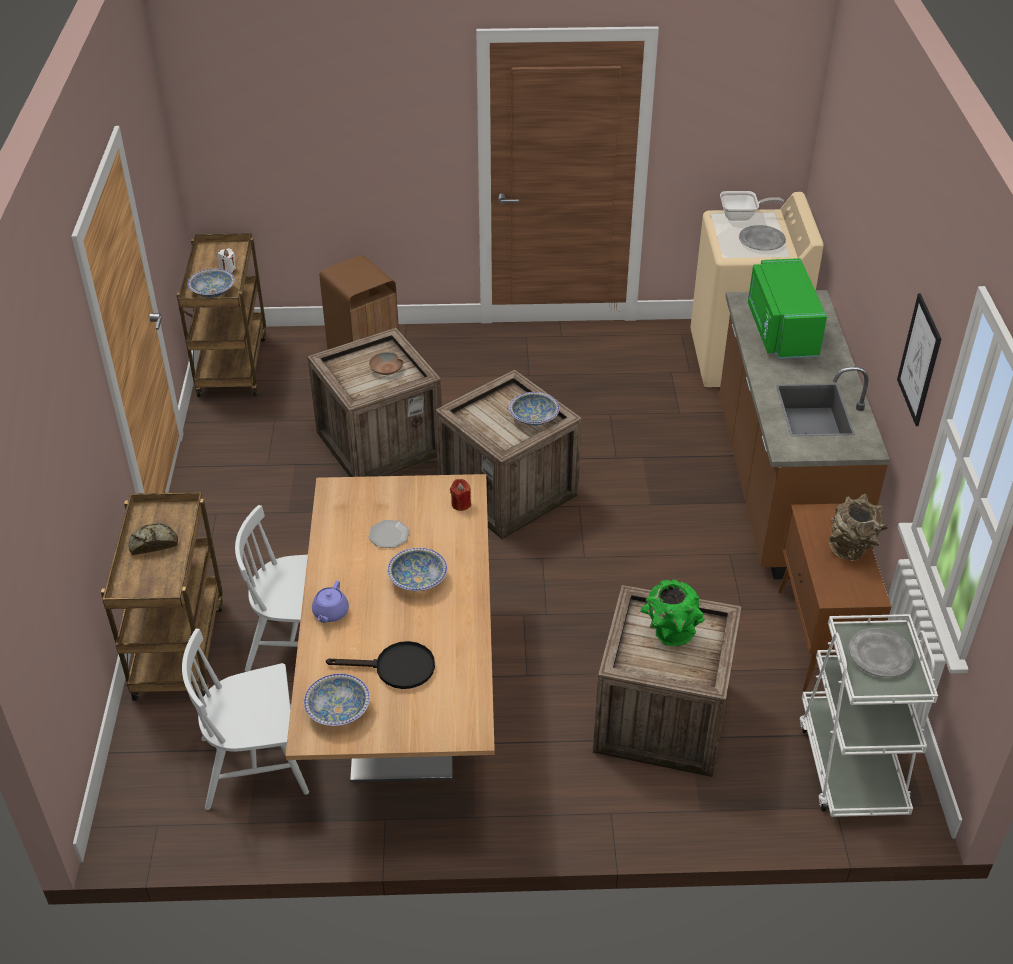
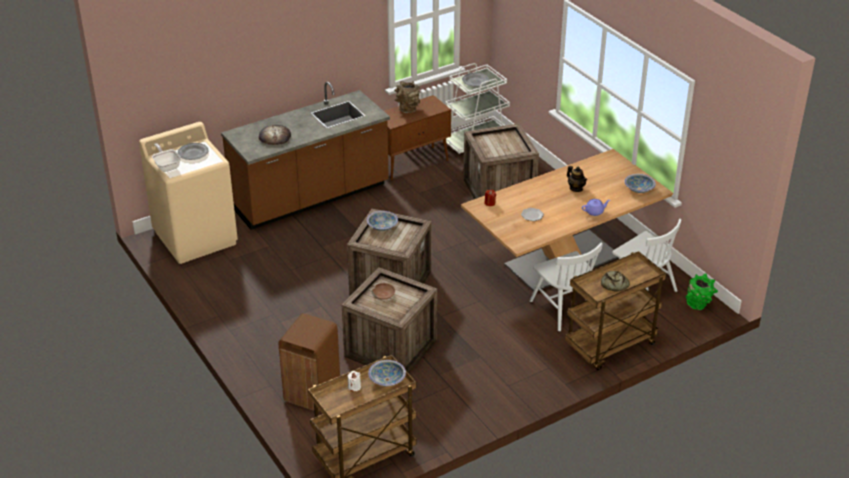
camera: 120 degrees left, 5 degrees down
(396, 668) = (603, 183): black frying pan -> none
(413, 624) = (576, 188): none -> teapot
(417, 579) = (550, 197): bowl -> none
(670, 636) = (497, 146): green vase -> green vase (699, 305)
(780, 330) = (275, 137): green microwave -> bread
(919, 360) = (350, 37): picture -> none

